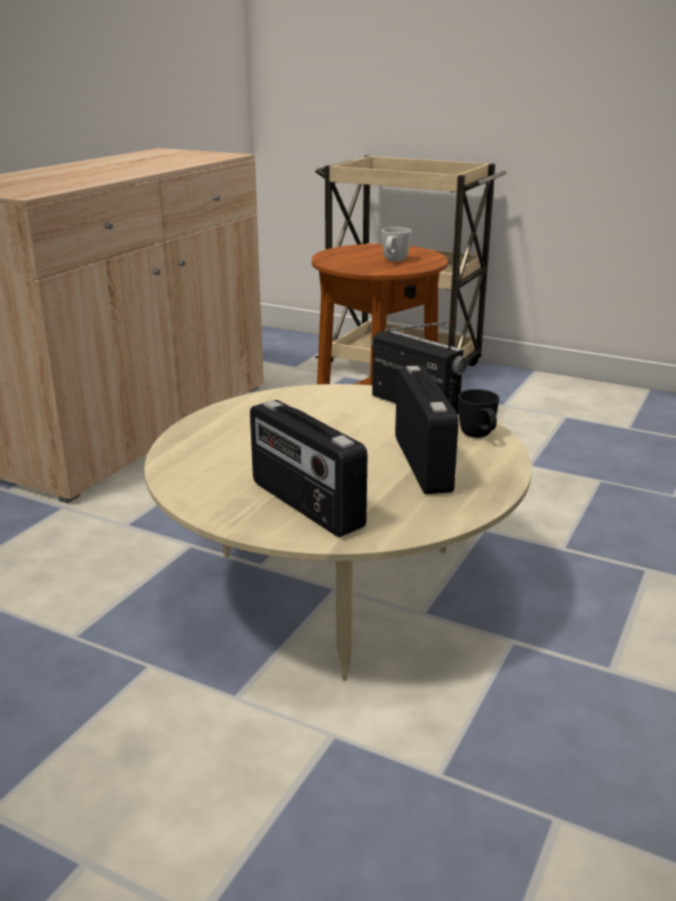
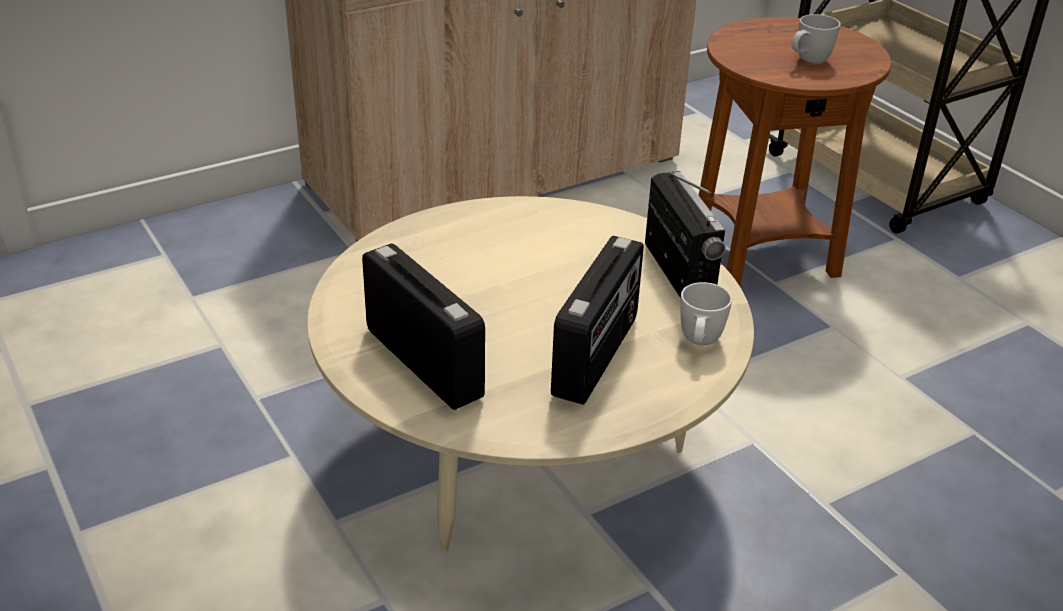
camera: 30 degrees right, 10 degrees up
(305, 505) = (425, 362): radio -> radio turned 150 degrees clockwise
(479, 437) = (699, 343): black mug -> white mug

